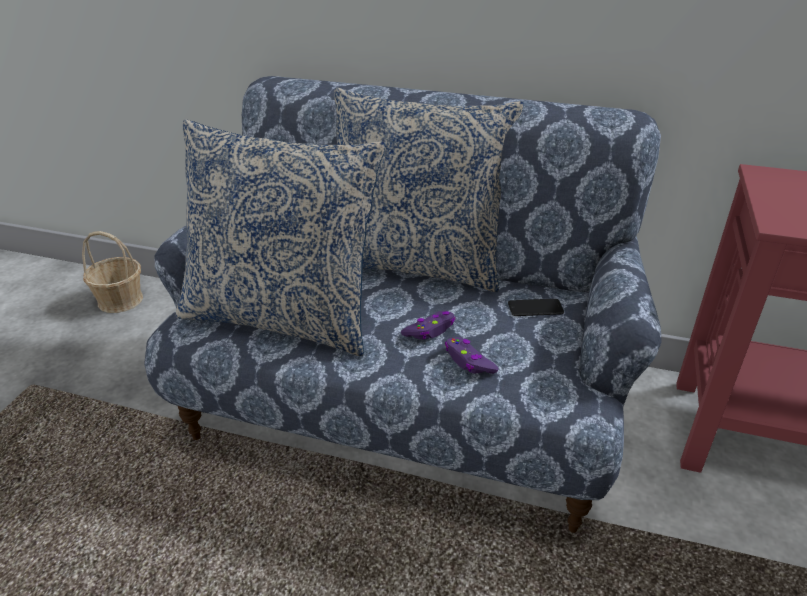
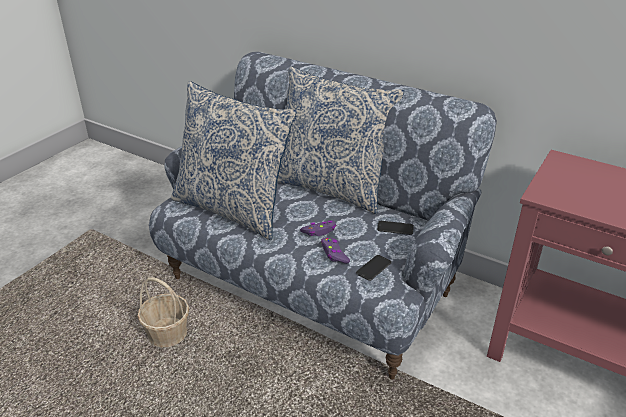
camera: 15 degrees right, 0 degrees up
(120, 300) = (155, 184): basket -> basket (167, 333)
(537, 373) = (373, 268): none -> phone

